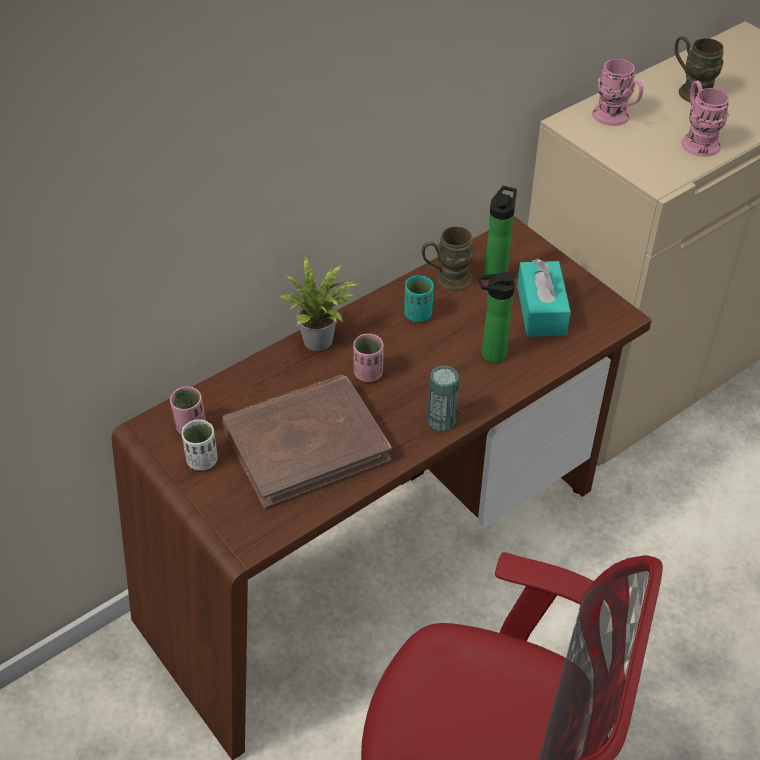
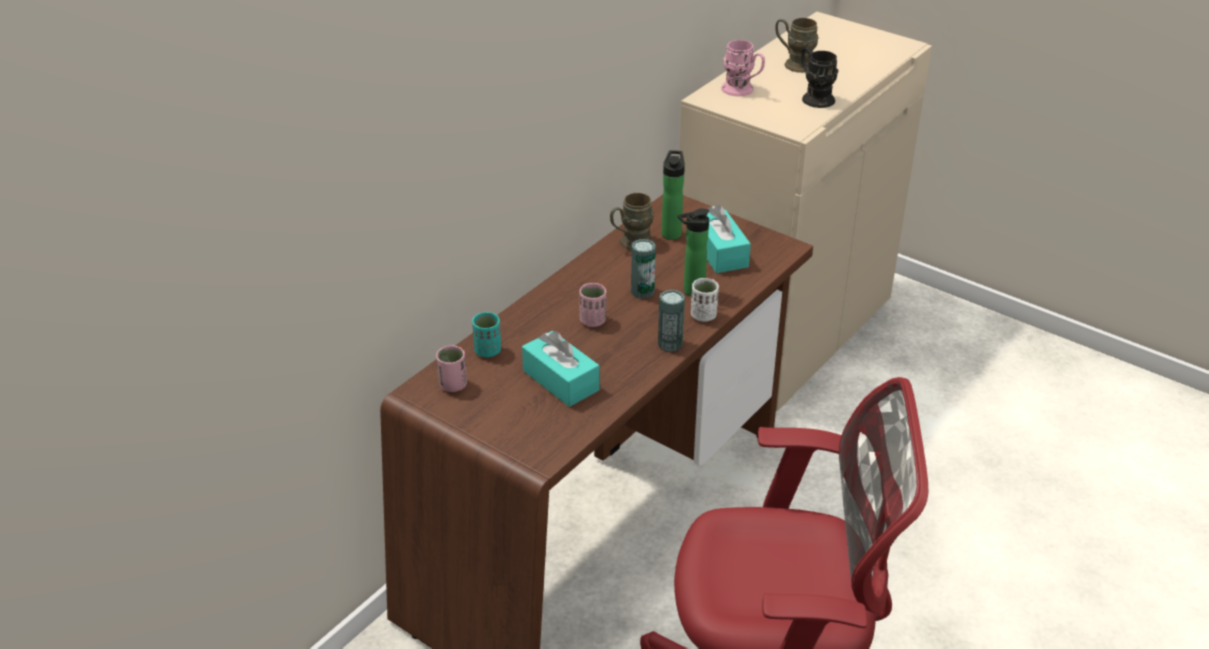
camera: 15 degrees left, 10 degrees down
(202, 460) = (474, 408): white cup -> white cup (703, 316)
(305, 444) = (561, 380): brown book -> turquoise tissue box
(322, 341) = (542, 304): potted plant -> none
(418, 314) = (617, 272): turquoise cup -> turquoise cup (488, 351)
(436, 345) = (642, 291): none -> can
(697, 140) = (814, 97): pink mug -> black mug

